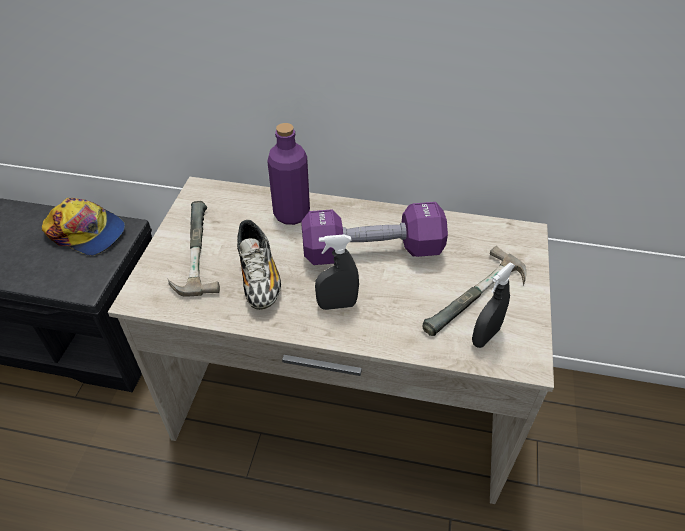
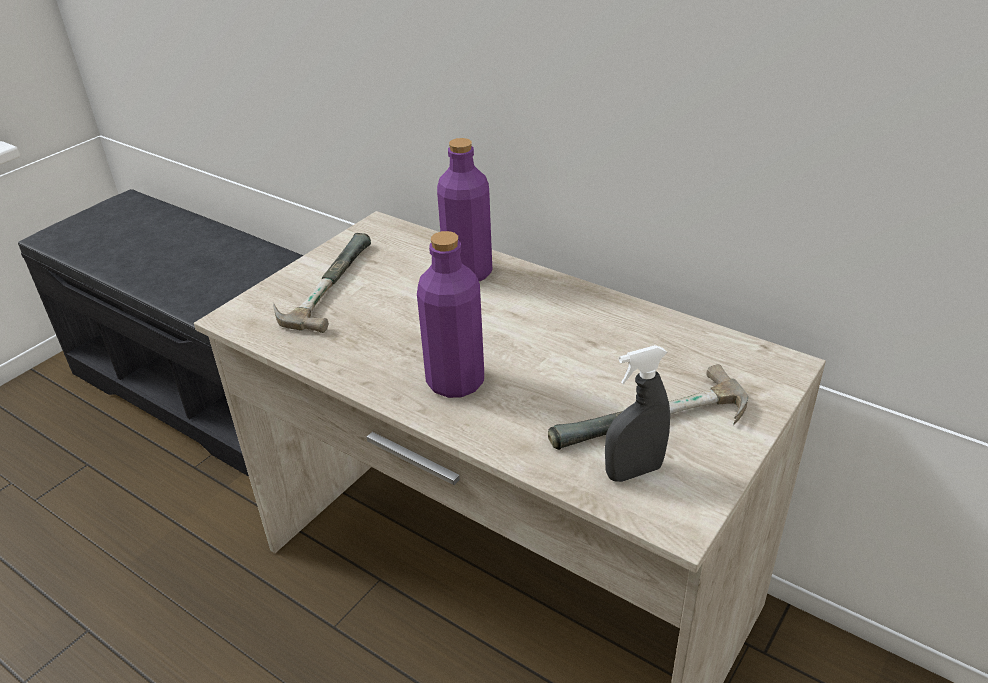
camera: 25 degrees right, 10 degrees down
(87, 232) = (259, 264): cap -> none
(259, 277) = (381, 329): shoe -> none
(337, 305) = (455, 382): grey spray bottle -> purple bottle
(372, 252) = (543, 335): purple dumbbell -> none

